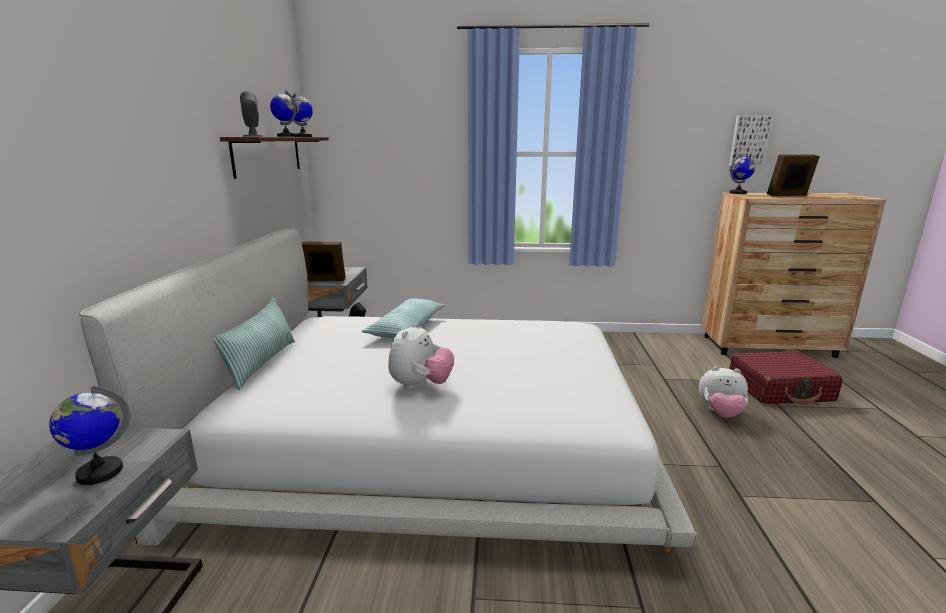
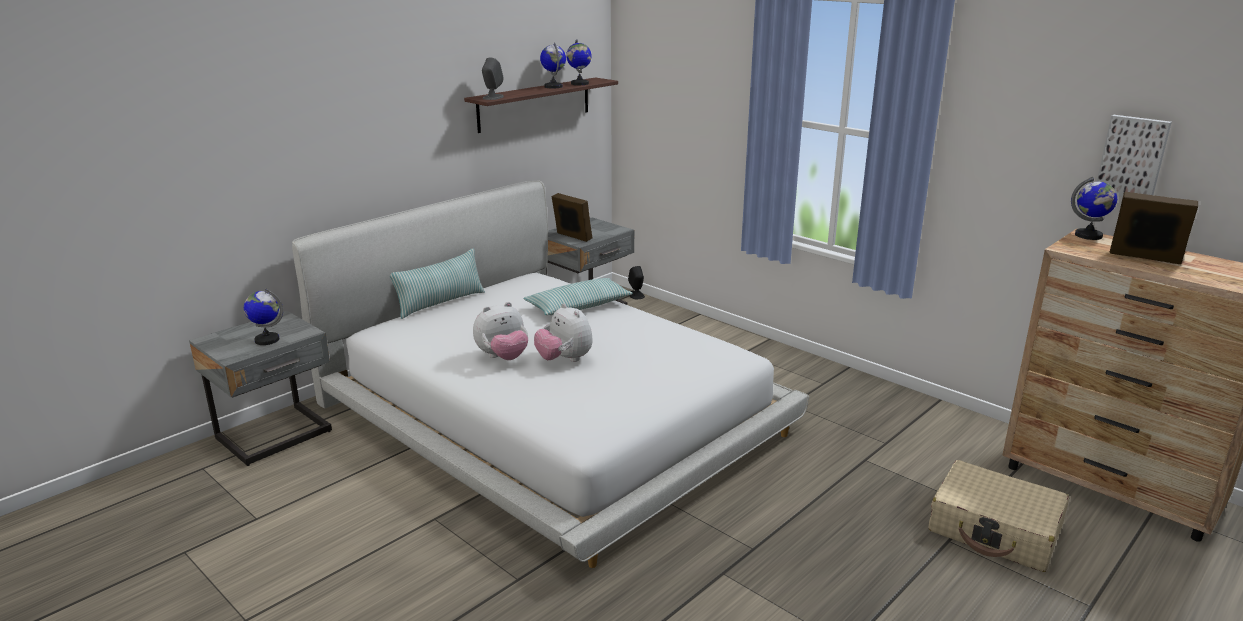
camera: 40 degrees right, 5 degrees up
(720, 413) = (855, 515): plush toy -> plush toy (564, 360)
(780, 389) = (995, 530): red suitcase -> beige suitcase

